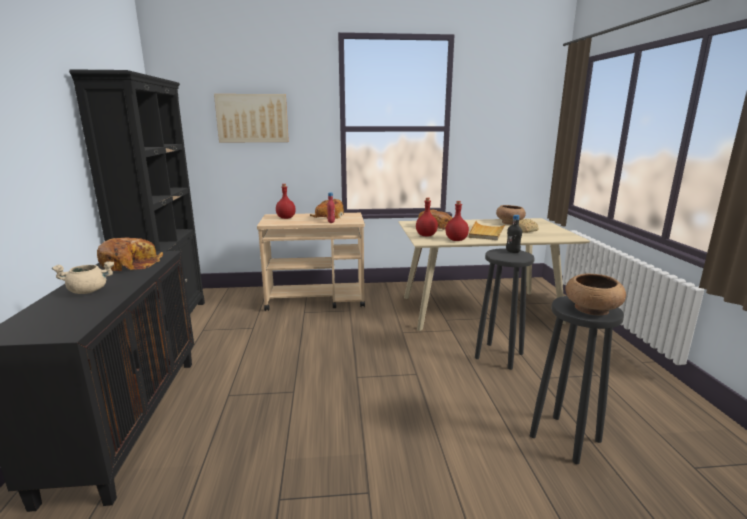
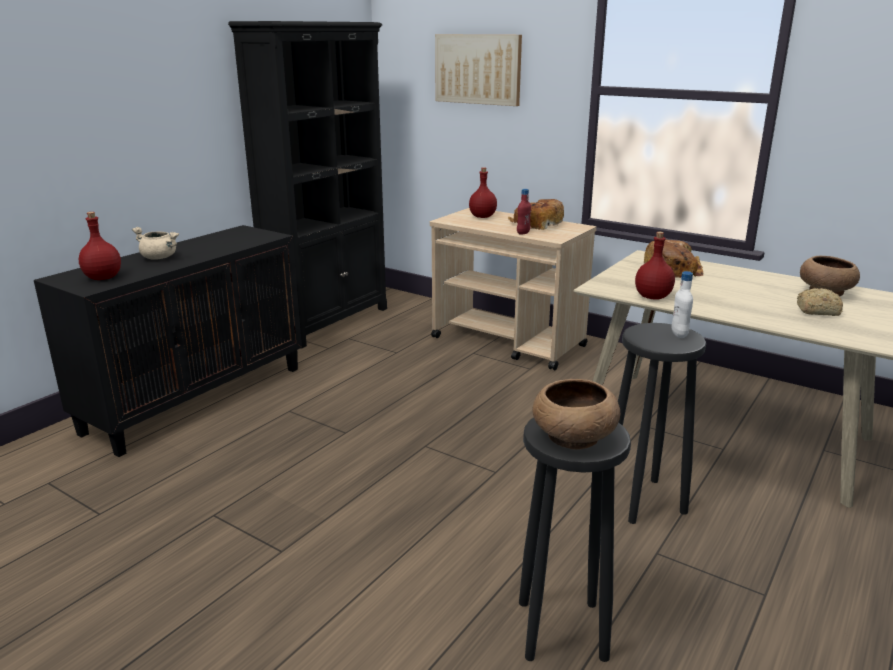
camera: 40 degrees right, 5 degrees up
(130, 264) = (230, 240): bread -> none
(426, 235) = (623, 280): red bottle -> red bottle (103, 277)
(486, 232) = (735, 298): beige tray -> none
(512, 252) = (679, 334): black bottle -> white bottle

